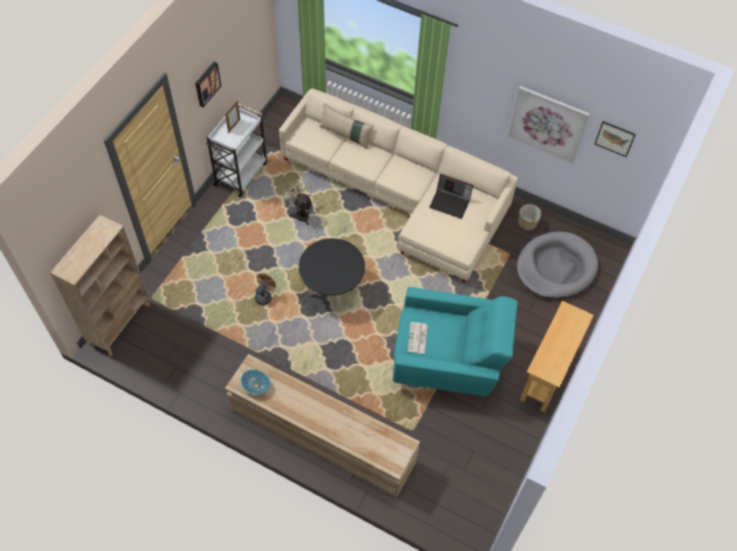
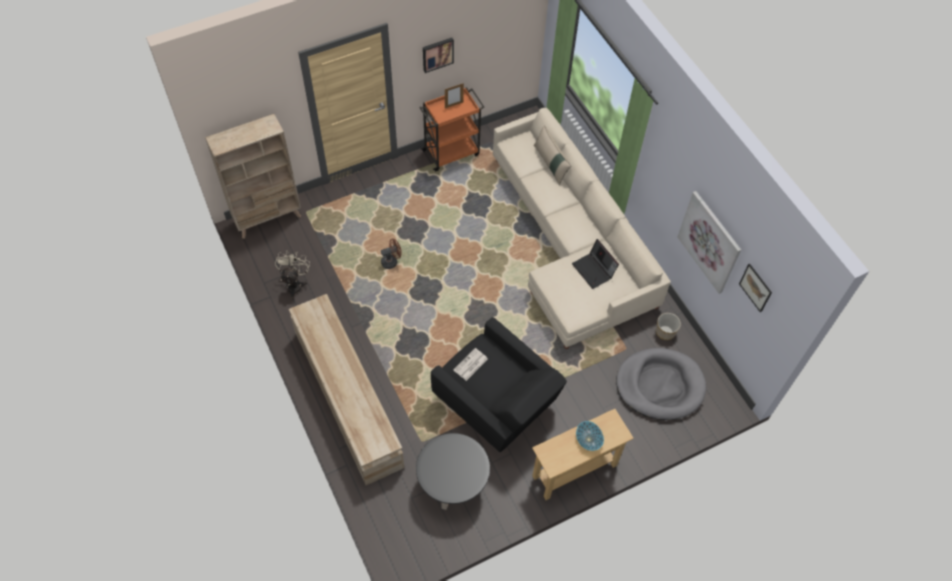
camera: 35 degrees right, 0 degrees up
(241, 173) = (452, 152): white cart -> orange cart
(256, 385) = (312, 321): bowl -> bowl (589, 439)
(300, 213) = (473, 211): beige fan -> beige fan (295, 284)
(332, 288) = (450, 287): black coffee table -> black coffee table (452, 484)
(448, 361) = (497, 405): turquoise armchair -> black armchair

